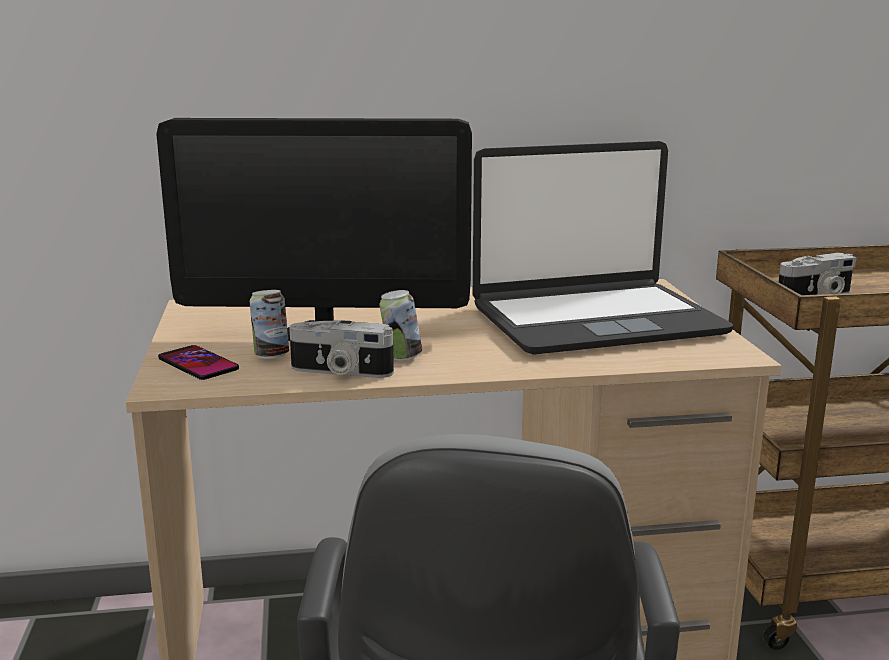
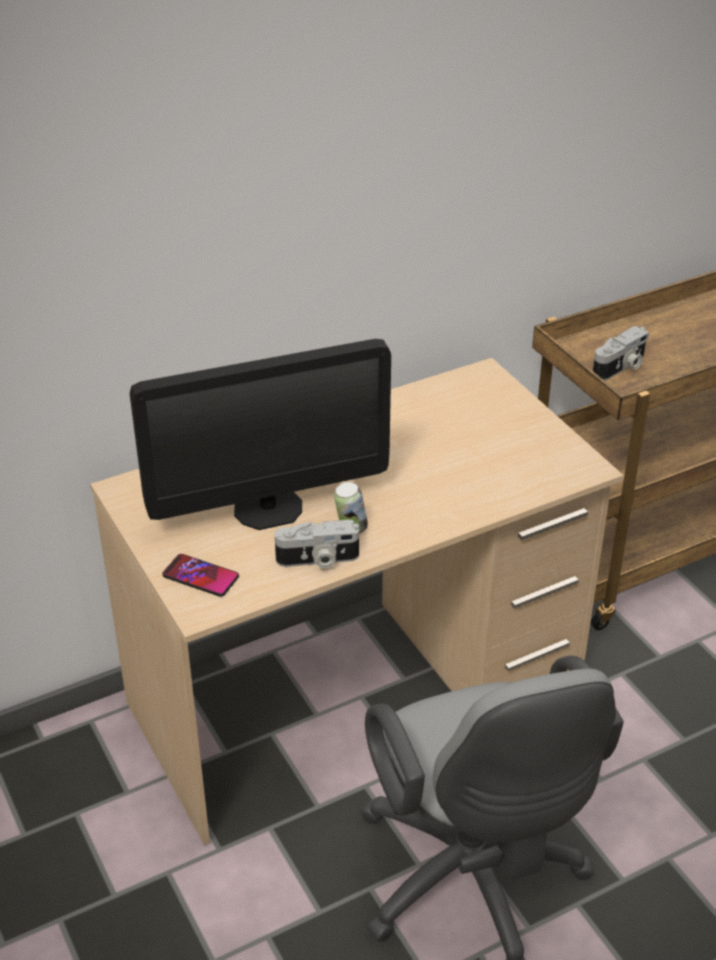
camera: 20 degrees left, 20 degrees up
(271, 356) = (249, 551): can -> none
(595, 320) = (468, 440): laptop -> none

